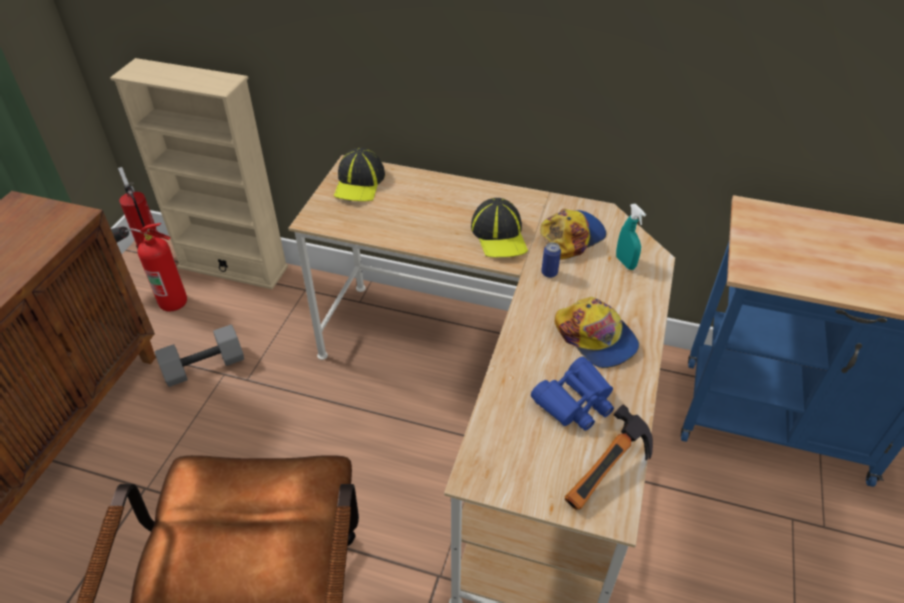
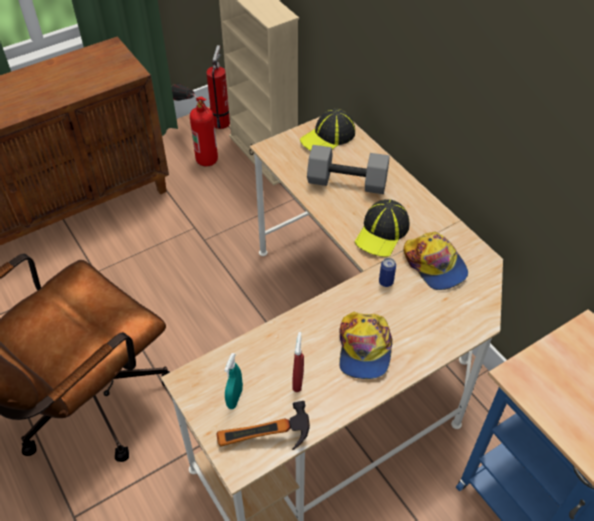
camera: 40 degrees right, 5 degrees up
(205, 365) = (188, 214): grey dumbbell -> grey dumbbell (348, 181)
(571, 236) = (435, 265): cap -> cap turned 60 degrees clockwise
(575, 402) = (298, 381): blue binoculars -> red spray bottle
(625, 262) = (453, 310): turquoise spray bottle -> turquoise spray bottle (234, 398)

